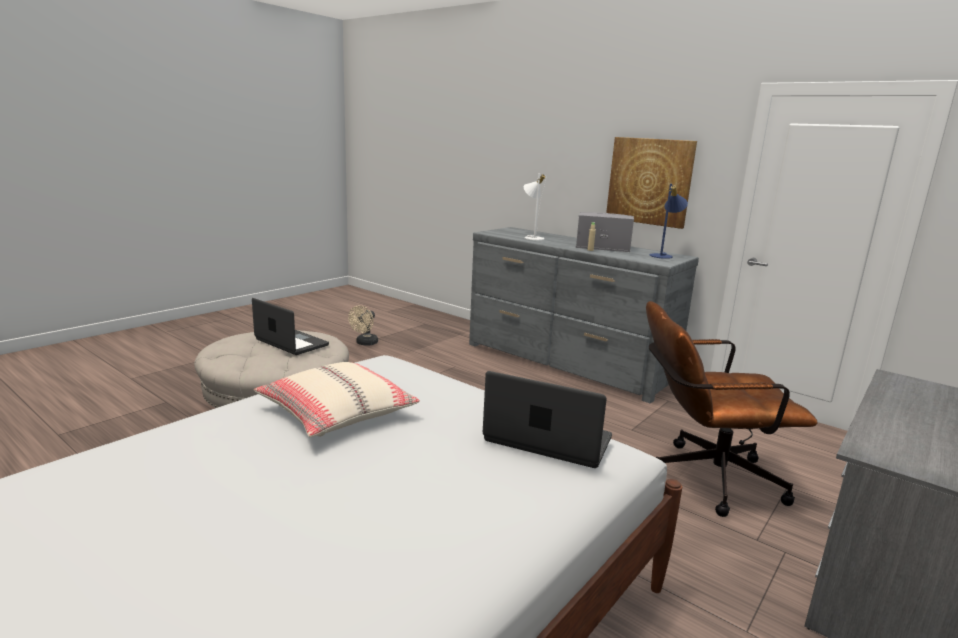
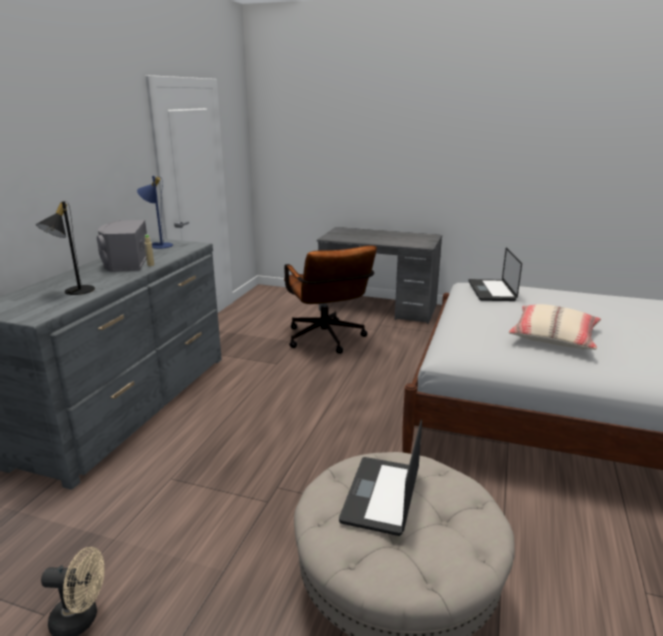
camera: 110 degrees left, 5 degrees up
(532, 237) = (74, 291): white table lamp -> black table lamp
(649, 181) = (100, 181): picture -> none

